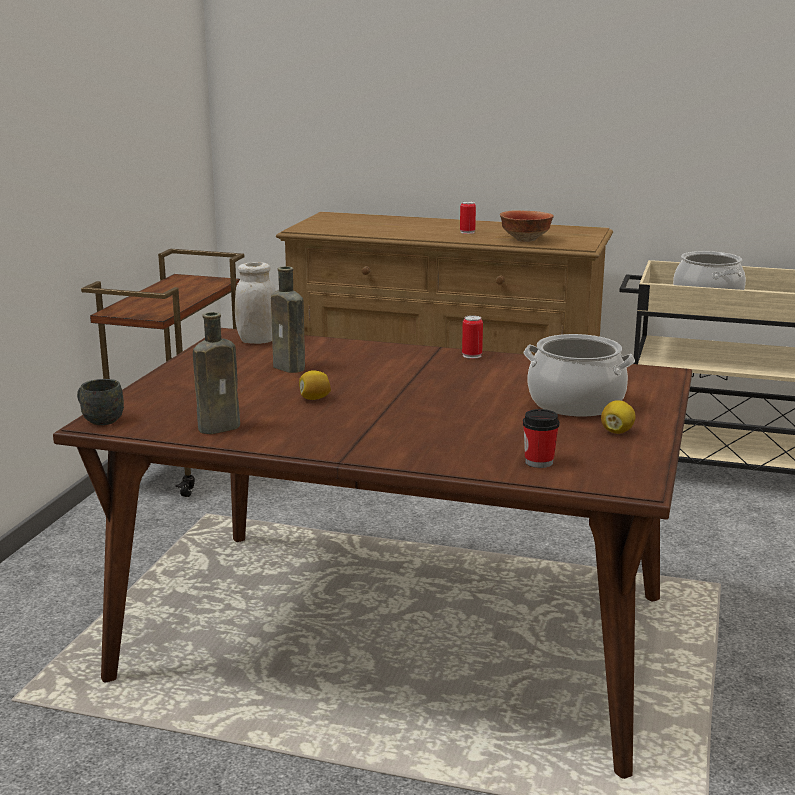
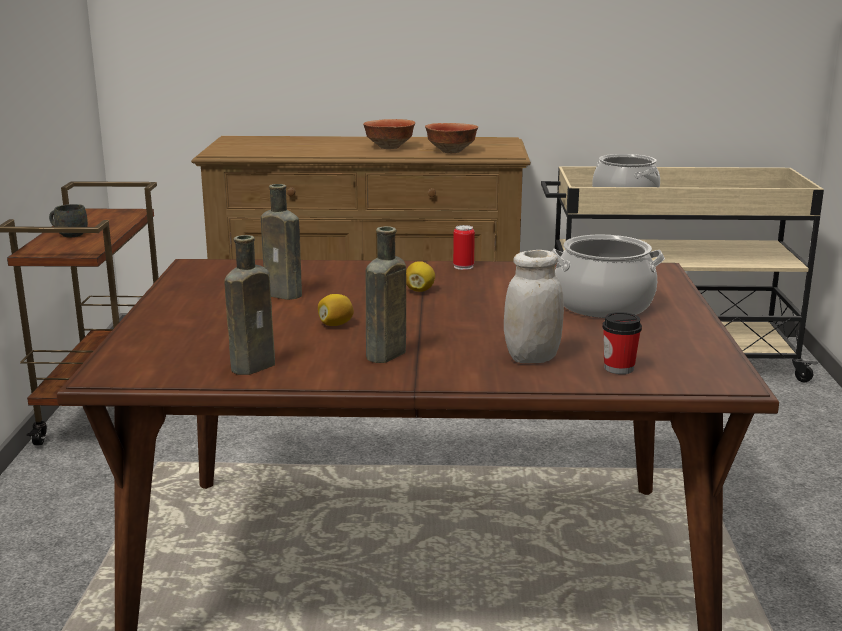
camera: 15 degrees left, 0 degrees up
(99, 419) = (105, 371): grey mug -> grey mug (68, 234)
(257, 341) = (228, 269): white jar -> white jar (532, 358)
(336, 430) = (384, 356): none -> brown bottle
(467, 232) = (388, 147): can -> bowl
(617, 431) = (666, 329): lemon -> lemon (419, 290)

